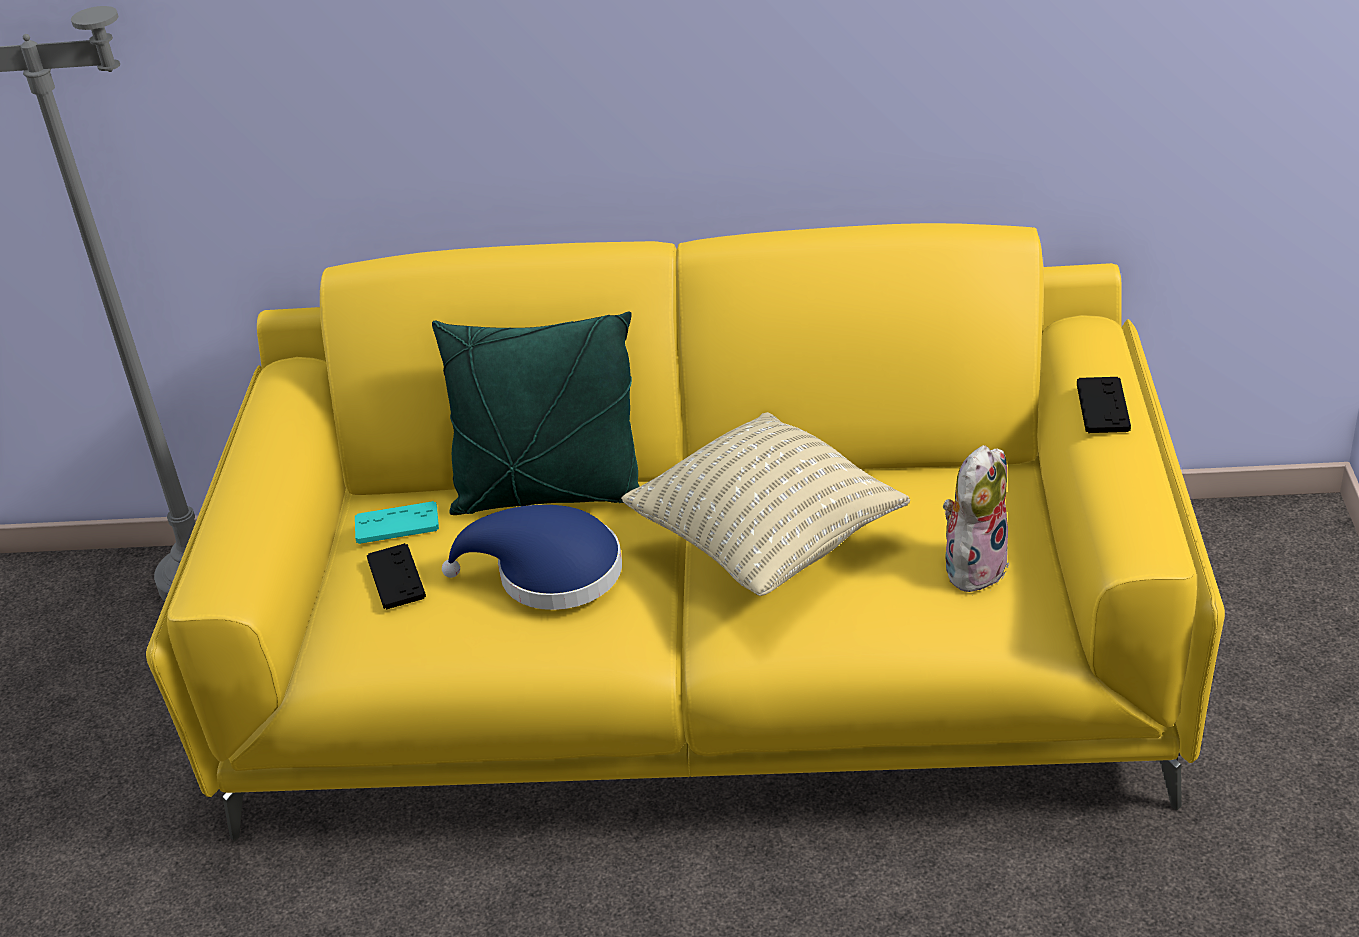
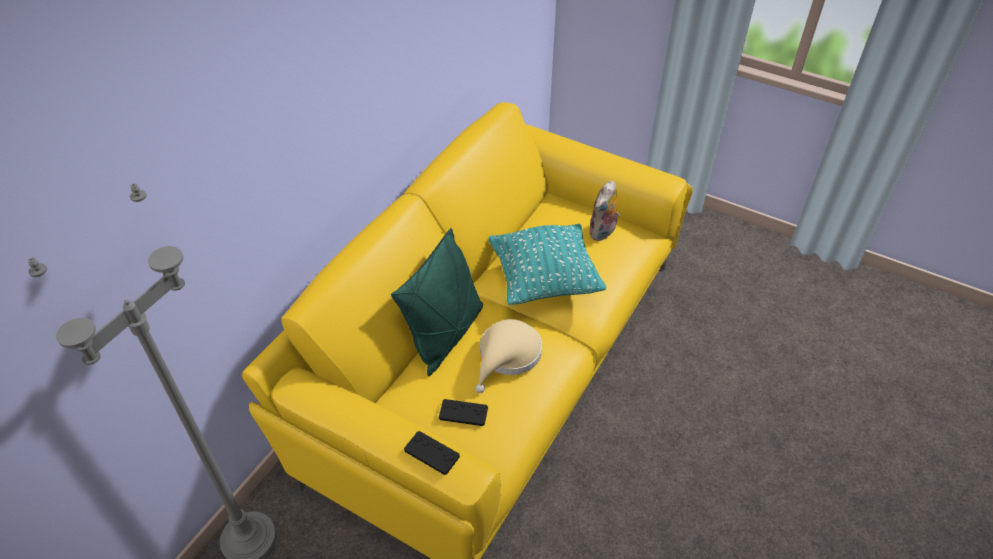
camera: 65 degrees left, 10 degrees up
(397, 524) = (420, 399): turquoise game controller -> none
(549, 574) = (507, 356): blue hat -> beige hat
(767, 544) = (544, 281): beige pillow -> turquoise pillow
(974, 565) = (603, 233): plush toy -> plush toy turned 120 degrees counterclockwise
(1103, 407) = (582, 151): black game controller -> black game controller (431, 453)

